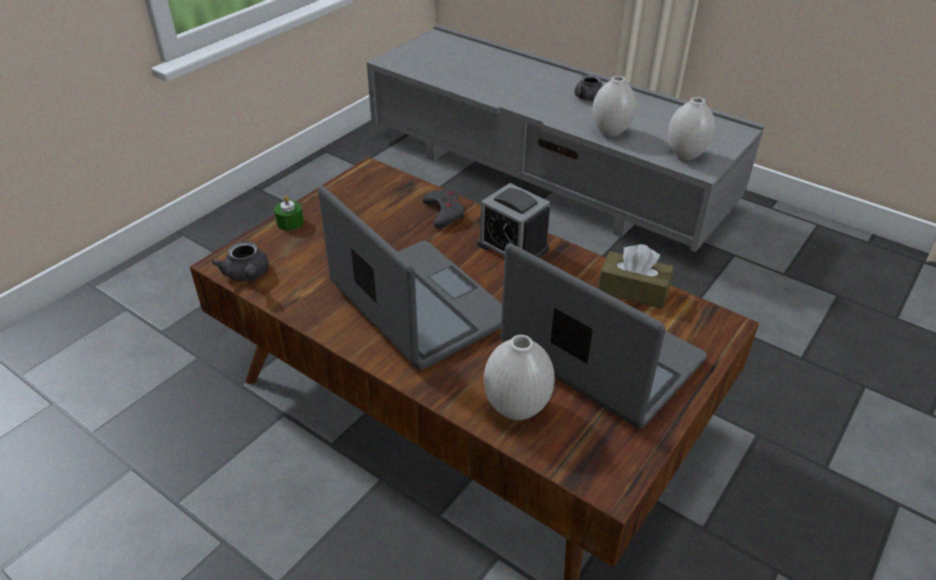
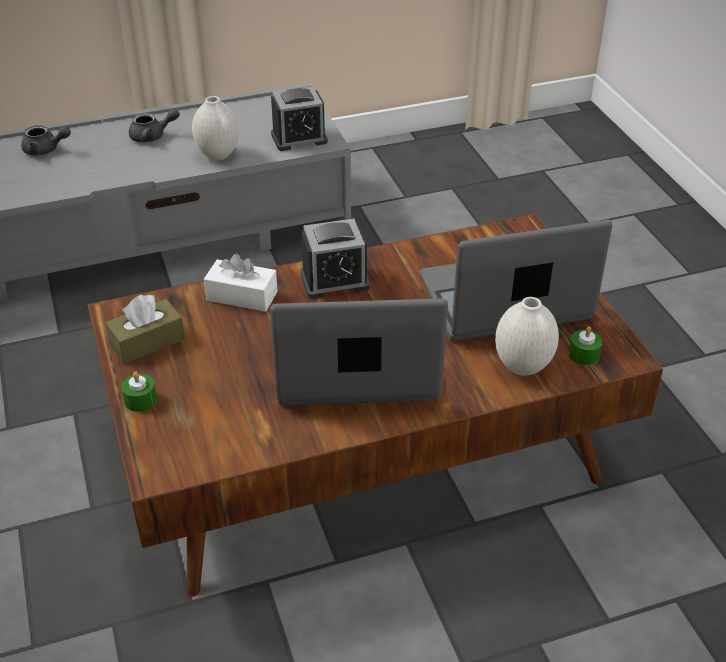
camera: 55 degrees left, 0 degrees up
(247, 275) = (197, 461): grey teapot -> grey teapot (45, 150)
(444, 212) = (242, 296): grey game controller -> white tissue box
(579, 446) = (583, 354): none -> green candle
(633, 290) = (450, 248): brown tissue box -> brown tissue box (147, 342)
(686, 155) = (299, 138): white vase -> alarm clock

